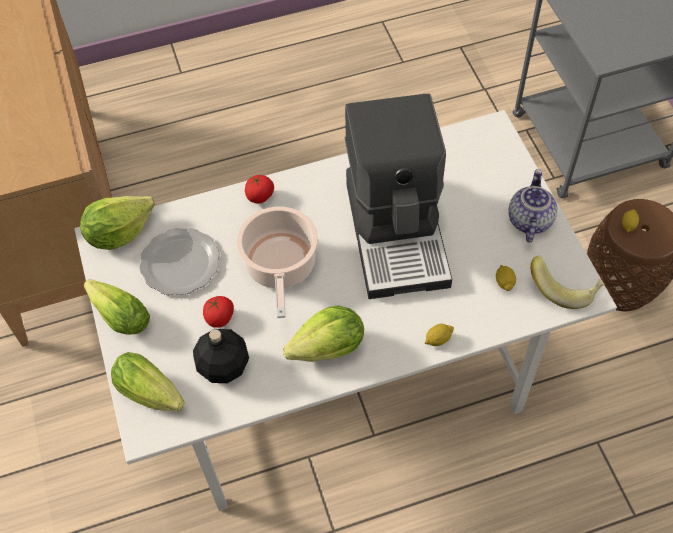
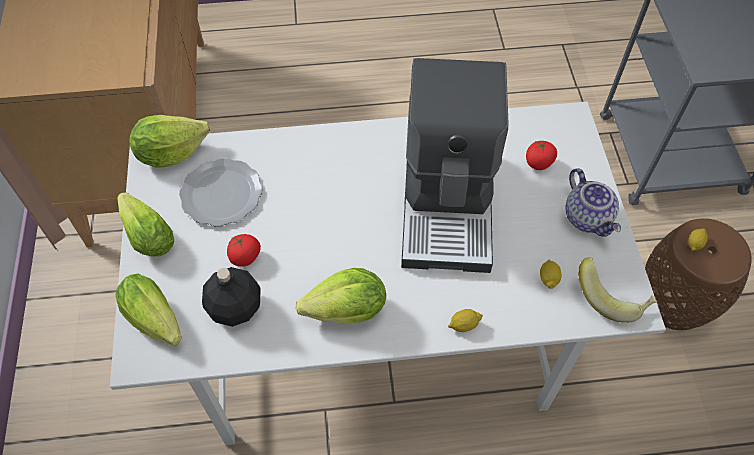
camera: 10 degrees right, 0 degrees up
(260, 196) = (318, 142): tomato -> tomato (539, 163)
(280, 267) = (320, 217): cooking pot -> none
(528, 220) = (588, 218): teapot -> teapot turned 135 degrees clockwise

